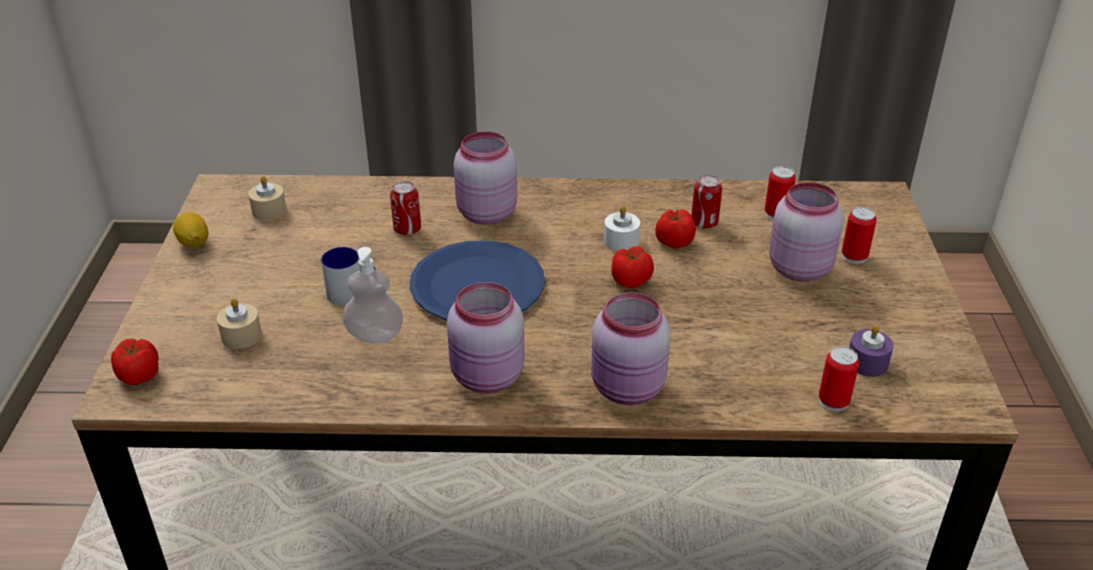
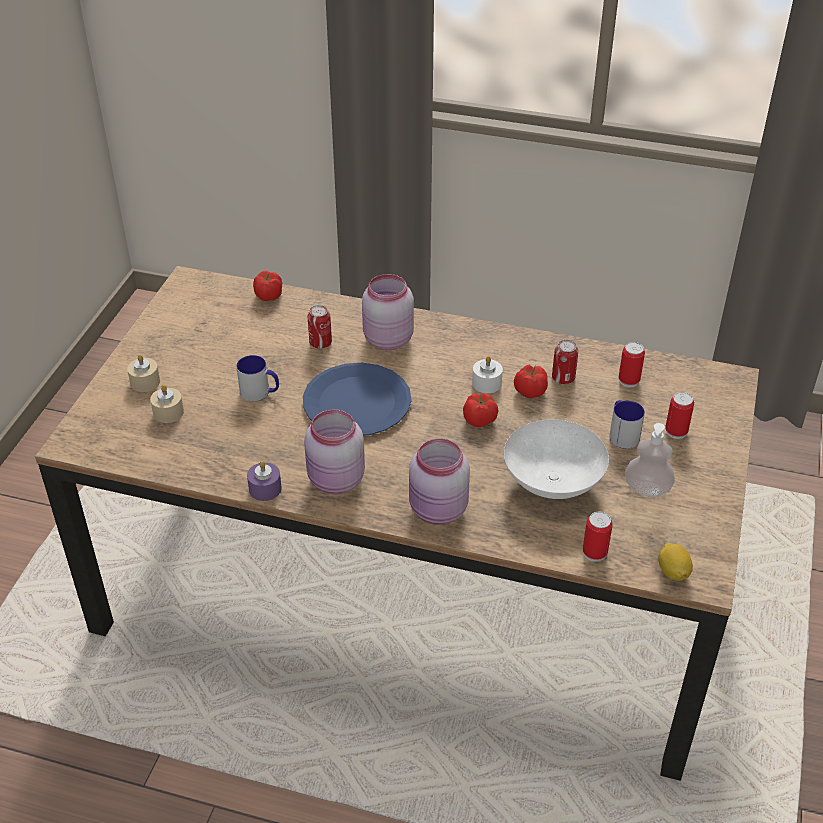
camera: 15 degrees right, 5 degrees up
(138, 376) = (88, 431): tomato -> tomato (268, 296)
(194, 243) = (156, 327): lemon -> lemon (673, 572)
(269, 211) = (220, 308): beige candle -> beige candle (145, 382)
(375, 335) = (265, 430): soap dispenser -> soap dispenser (647, 489)
(749, 334) = (554, 483): none -> white bowl
(797, 268) = (622, 434): pink jar -> mug
(867, 362) = (638, 526): purple candle -> purple candle (265, 489)

